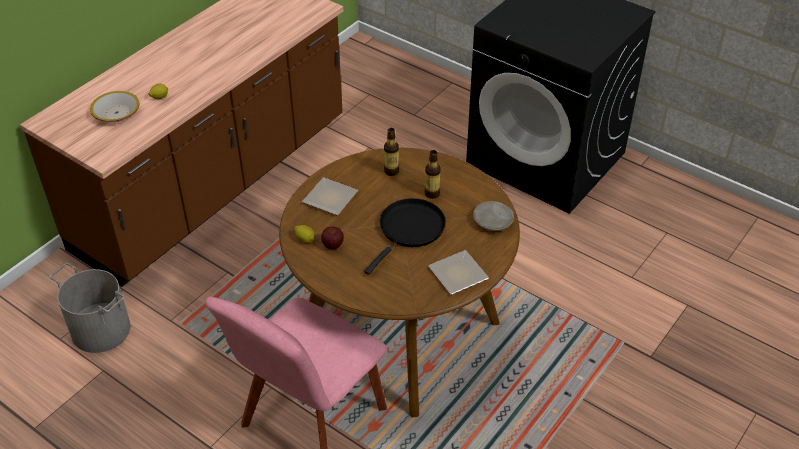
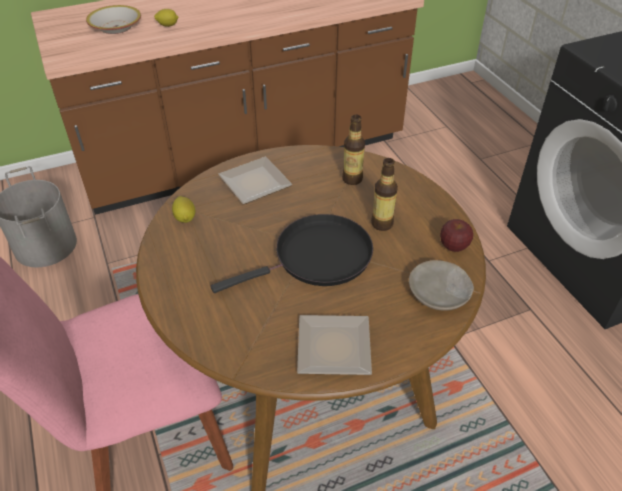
camera: 30 degrees right, 0 degrees up
(332, 245) = (209, 237): apple -> apple (453, 246)

